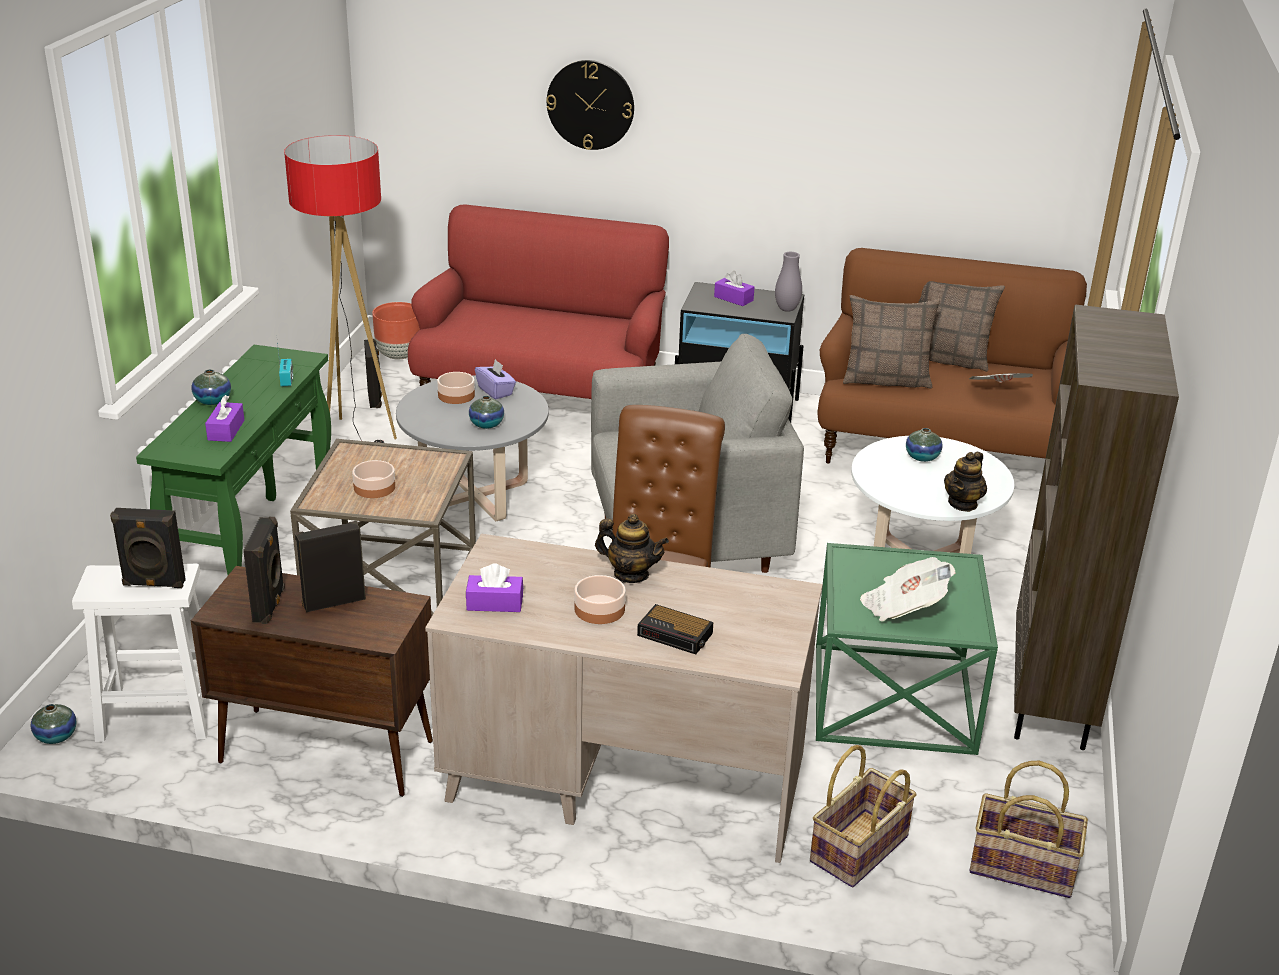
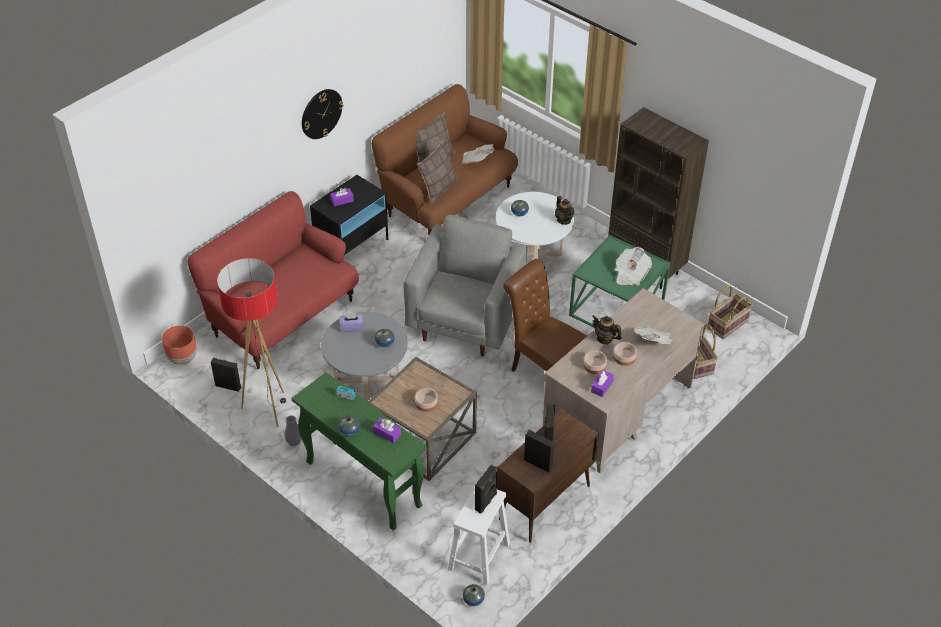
camera: 60 degrees left, 15 degrees up
(457, 395) = (345, 343): bowl -> bowl (594, 365)
(590, 104) = (243, 156): wall clock -> wall clock (321, 113)
(631, 574) = (605, 338): teapot -> teapot turned 105 degrees counterclockwise
(676, 635) = (654, 342): alarm clock -> newspaper
(787, 309) = (369, 188): grey vase -> grey vase (294, 443)

